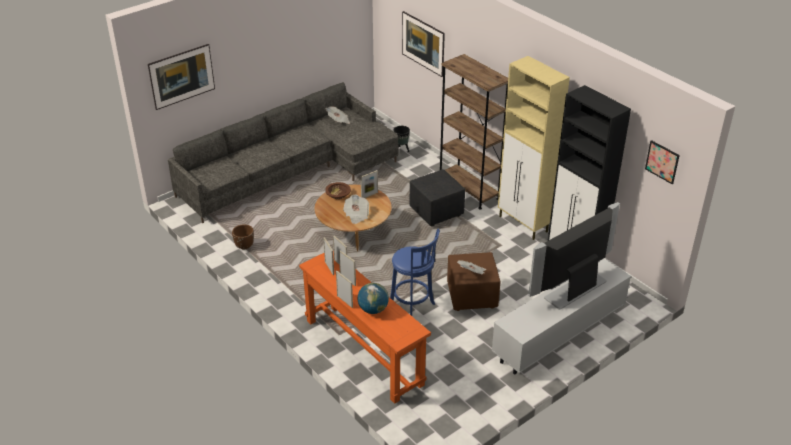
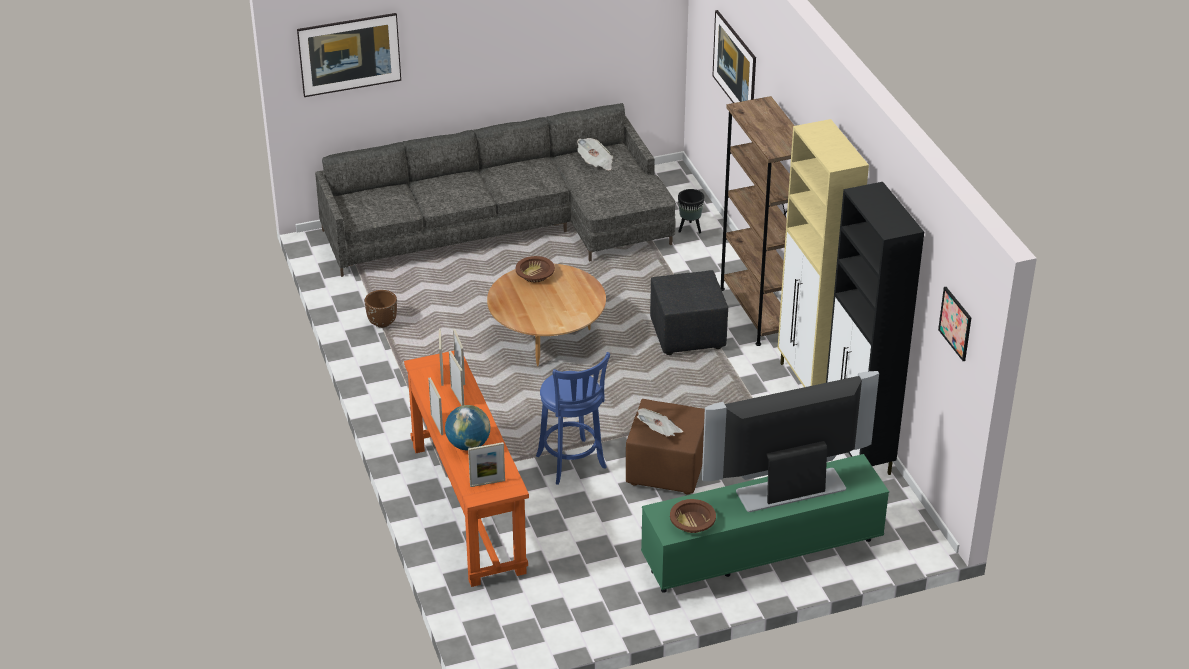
camera: 20 degrees right, 0 degrees up
(356, 215) = (544, 311): newspaper -> none
(369, 195) = (579, 286): picture frame -> picture frame (487, 483)
(530, 324) = (692, 522): none -> brown bowl
(557, 335) = (760, 555): white tv stand -> green tv stand

